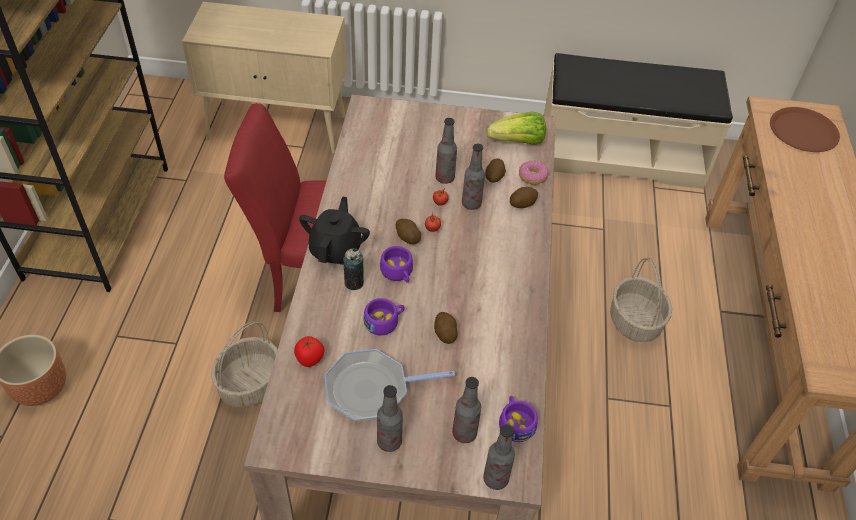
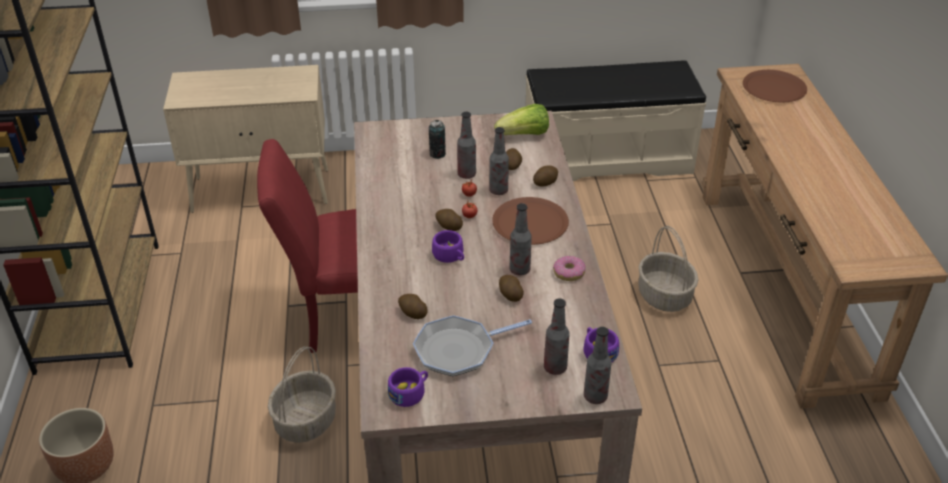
camera: 10 degrees left, 10 degrees down
(310, 359) = (392, 338): tomato -> none
(336, 249) = (385, 248): black teapot -> none
(339, 334) = (412, 313): none -> potato
(354, 283) = (411, 271): can -> can (437, 154)
(384, 322) = (451, 296): purple cup -> purple cup (410, 393)
(389, 441) = (489, 387): bottle -> bottle (519, 270)
(492, 249) = (530, 222): none -> brown plate
(532, 176) = (547, 160): donut -> donut (569, 273)

